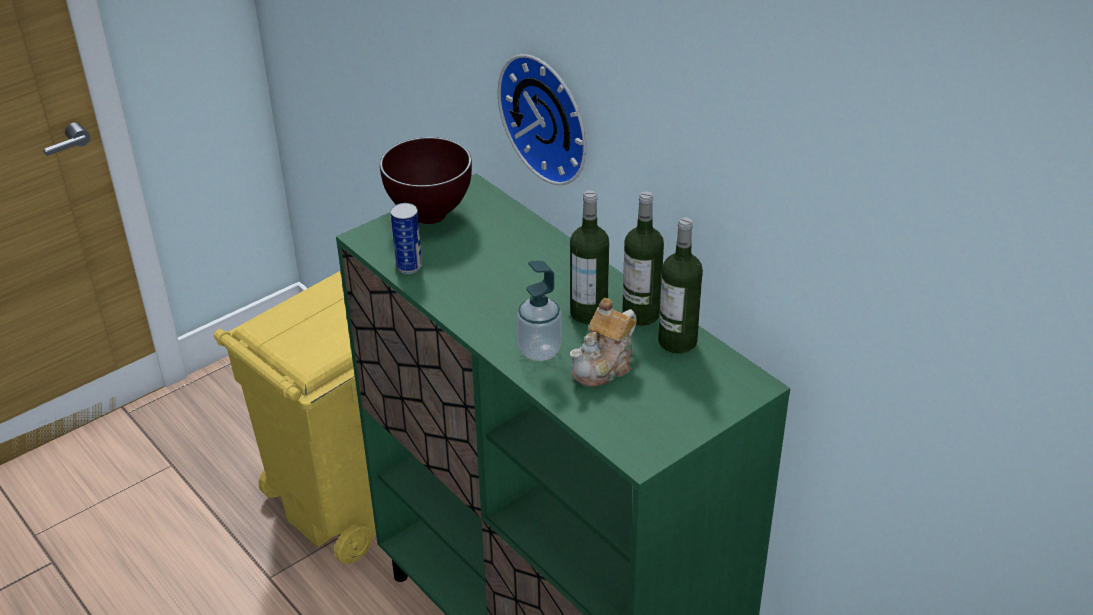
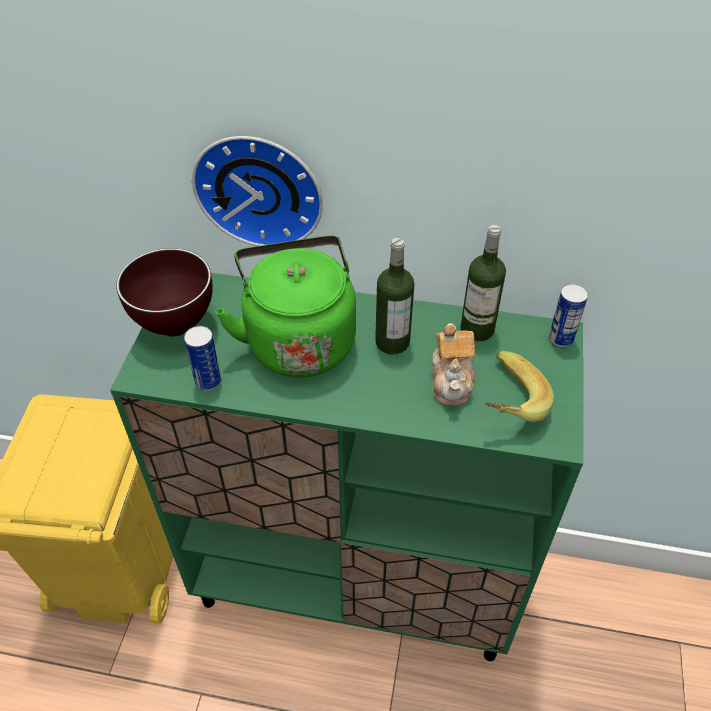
camera: 40 degrees left, 10 degrees up
(513, 272) = (298, 339): none -> green kettle
(539, 351) = (393, 396): soap dispenser -> none
(629, 405) = (504, 402): none -> banana
(641, 314) = (429, 321): bottle -> none
(747, 389) = (560, 339): none -> can

